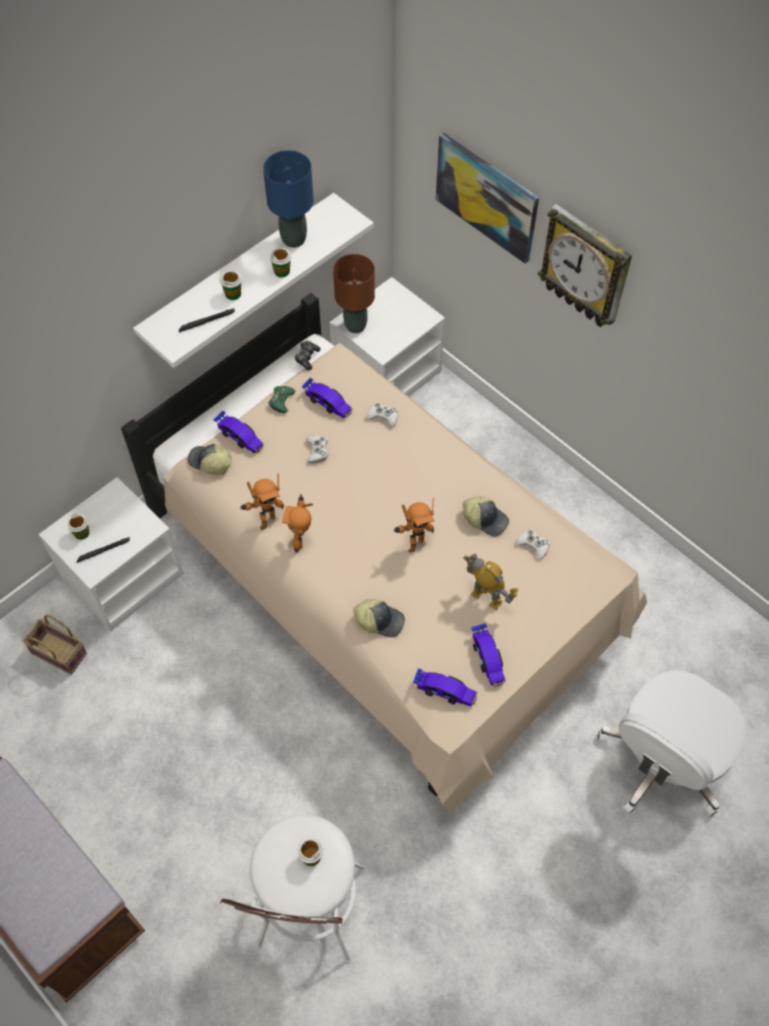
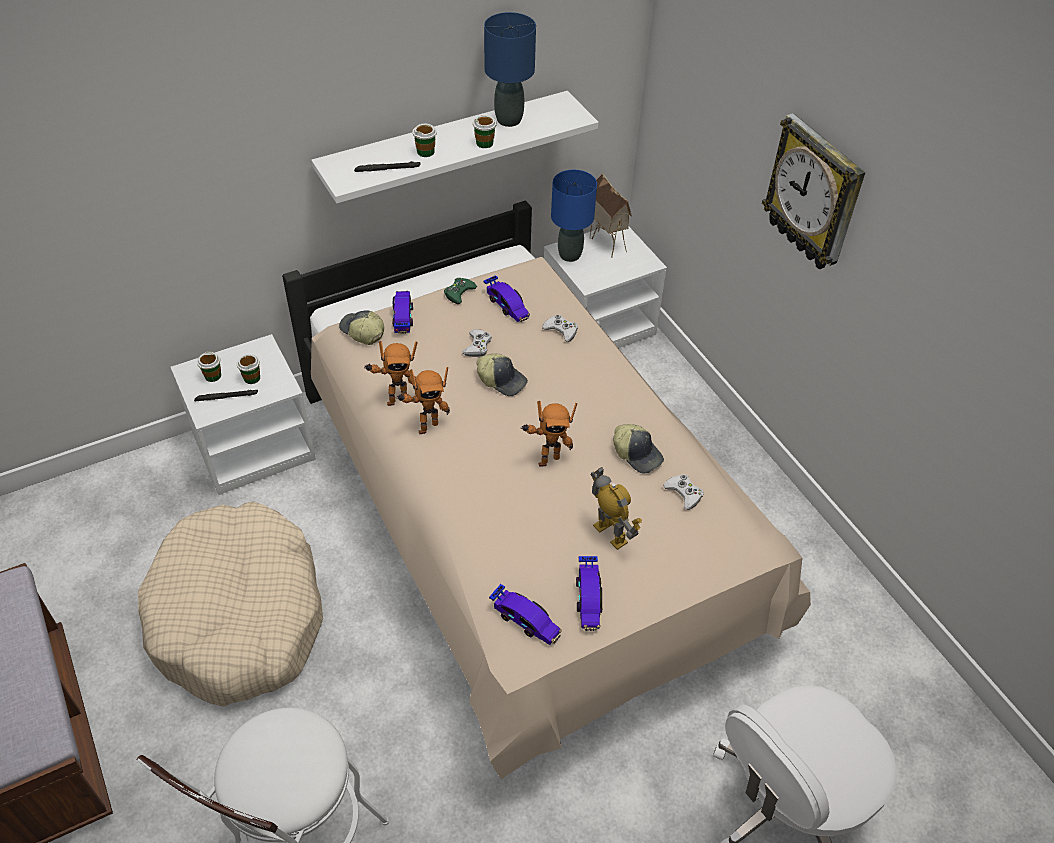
camera: 15 degrees right, 10 degrees down
(57, 653) = (156, 502): basket -> none
(175, 735) = (239, 616): none -> beige dog bed
(240, 437) = (403, 316): toy car -> toy car turned 150 degrees counterclockwise
(302, 540) = (426, 426): toy robot -> toy robot turned 135 degrees counterclockwise
(307, 358) = (502, 261): game controller -> none
(311, 856) = (293, 758): cup -> cup (252, 378)
(356, 325) = (570, 255): brown table lamp -> blue table lamp
(380, 620) = (479, 526): cap -> cap (502, 380)
(382, 305) = (605, 243): none -> toy house
(487, 197) = (725, 114): picture -> none

